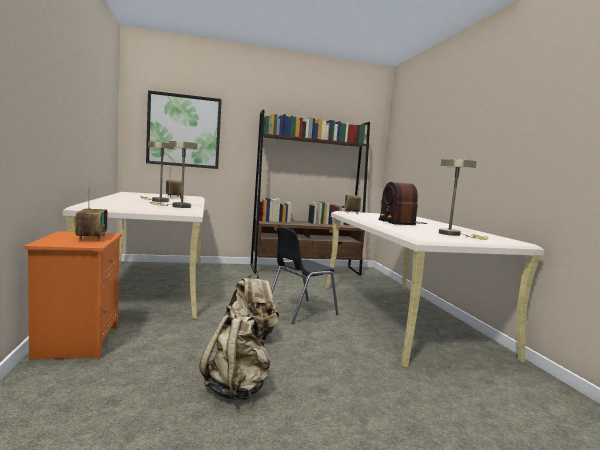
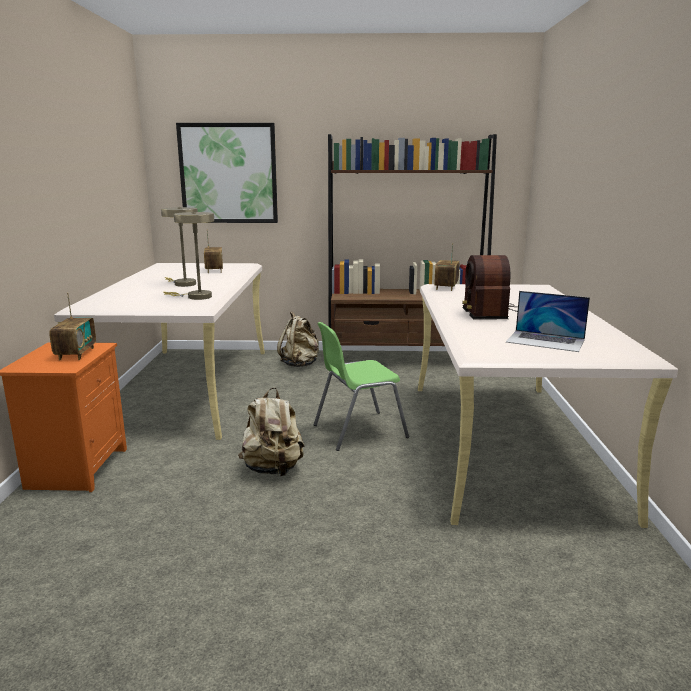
camera: 15 degrees right, 10 degrees up
(236, 389) = (220, 542): beige backpack -> beige backpack (300, 364)
(299, 311) = (358, 431): black chair -> green chair
(453, 234) = (545, 340): beige table lamp -> laptop

